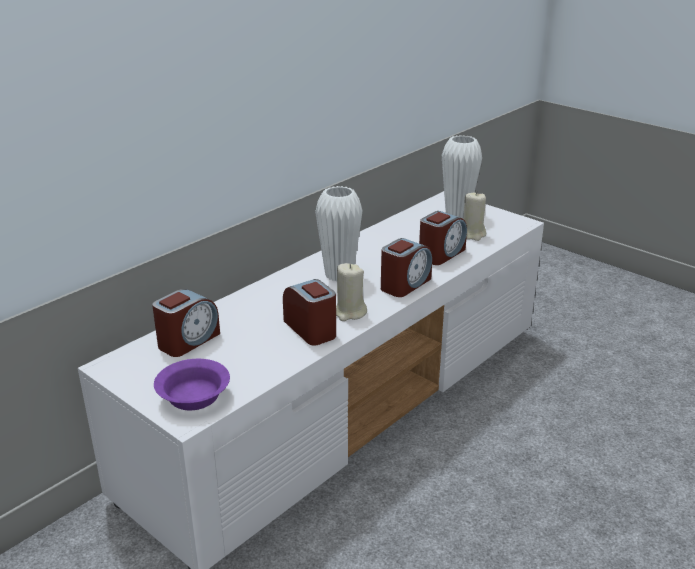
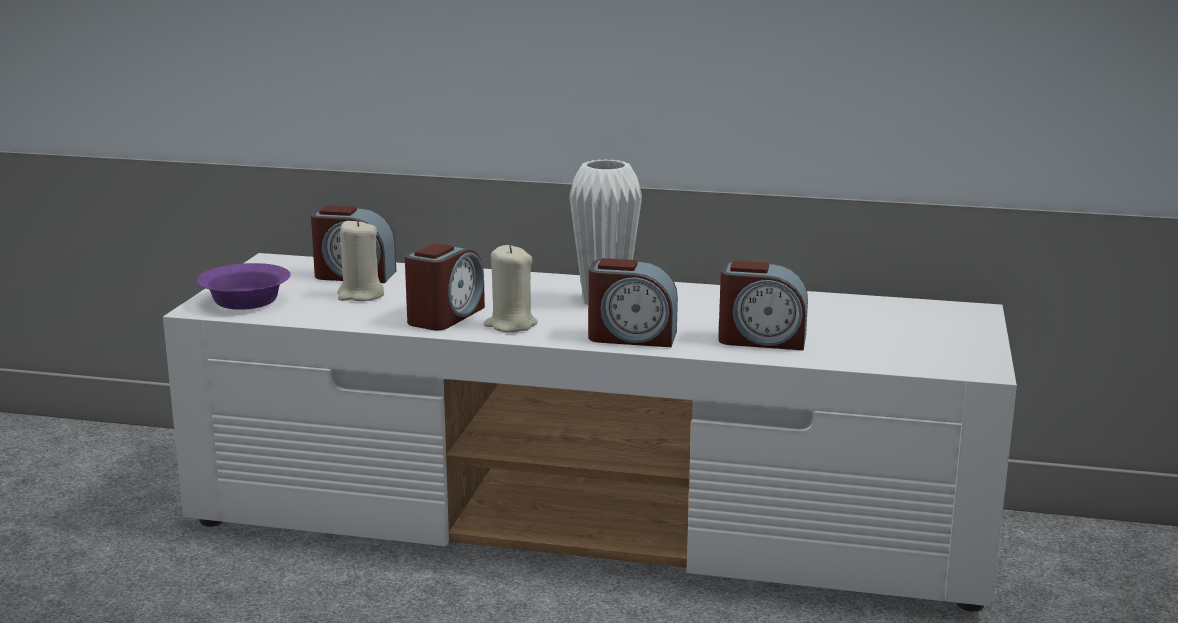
camera: 60 degrees right, 10 degrees down
(457, 213) = (928, 325): white vase -> none
(472, 234) = (868, 346): beige candle -> beige candle (360, 295)

